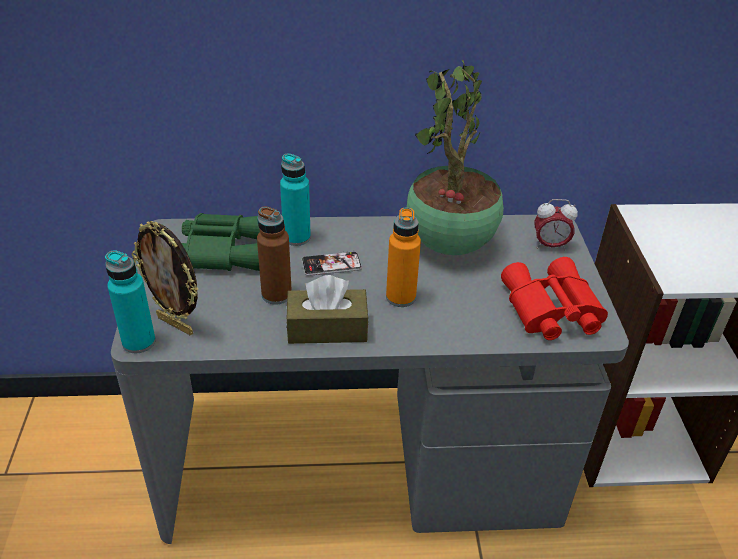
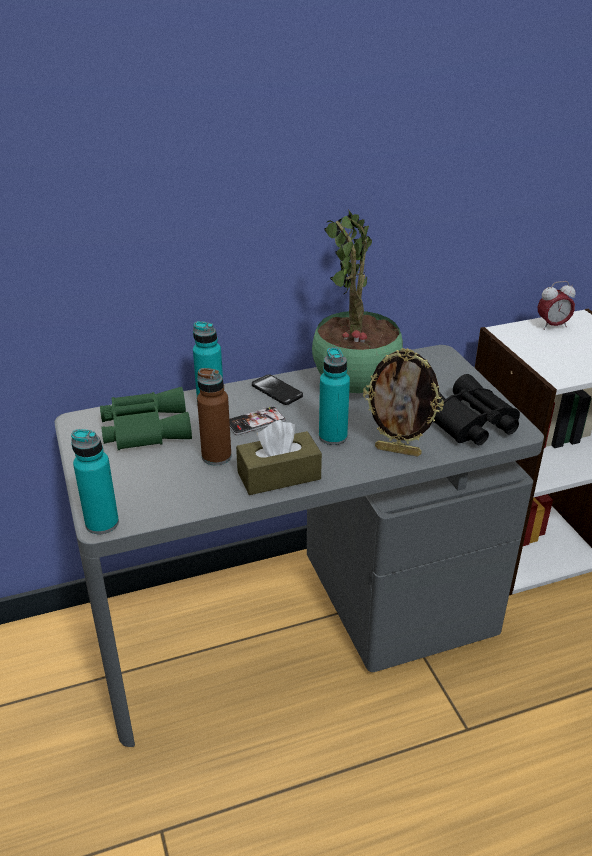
camera: 15 degrees left, 5 degrees down
(176, 324) = (132, 501): picture frame -> picture frame (398, 451)
(368, 235) = (277, 391): none -> phone
(400, 297) = (333, 437): orange bottle -> turquoise bottle
(550, 246) = (442, 371): alarm clock -> alarm clock (552, 326)
(550, 310) = (467, 422): red binoculars -> black binoculars

